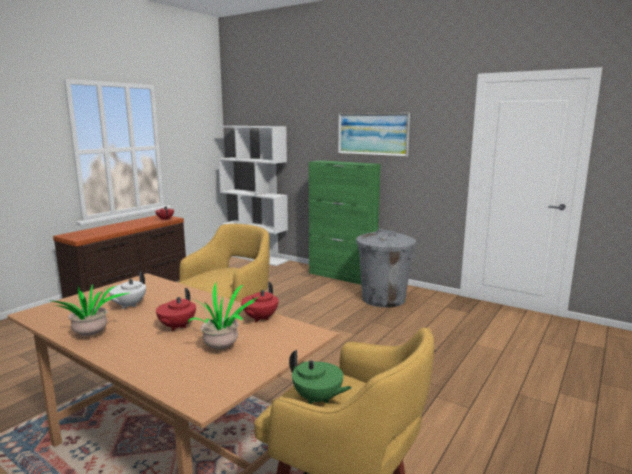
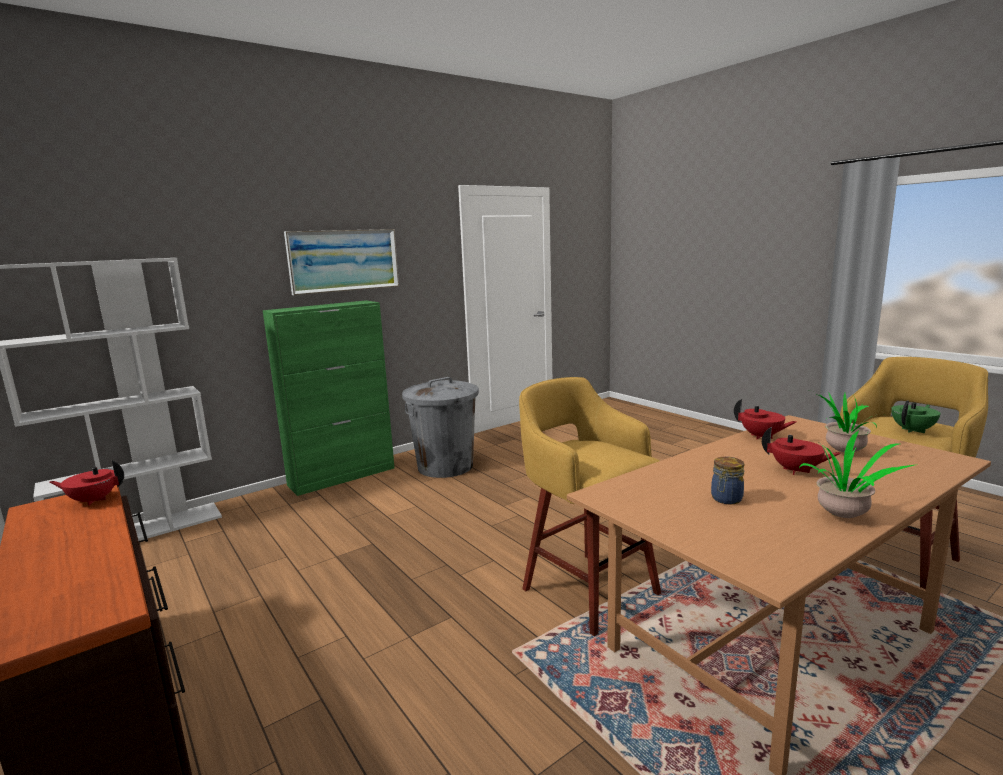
camera: 70 degrees left, 0 degrees up
(128, 305) = (726, 499): white teapot -> jar

